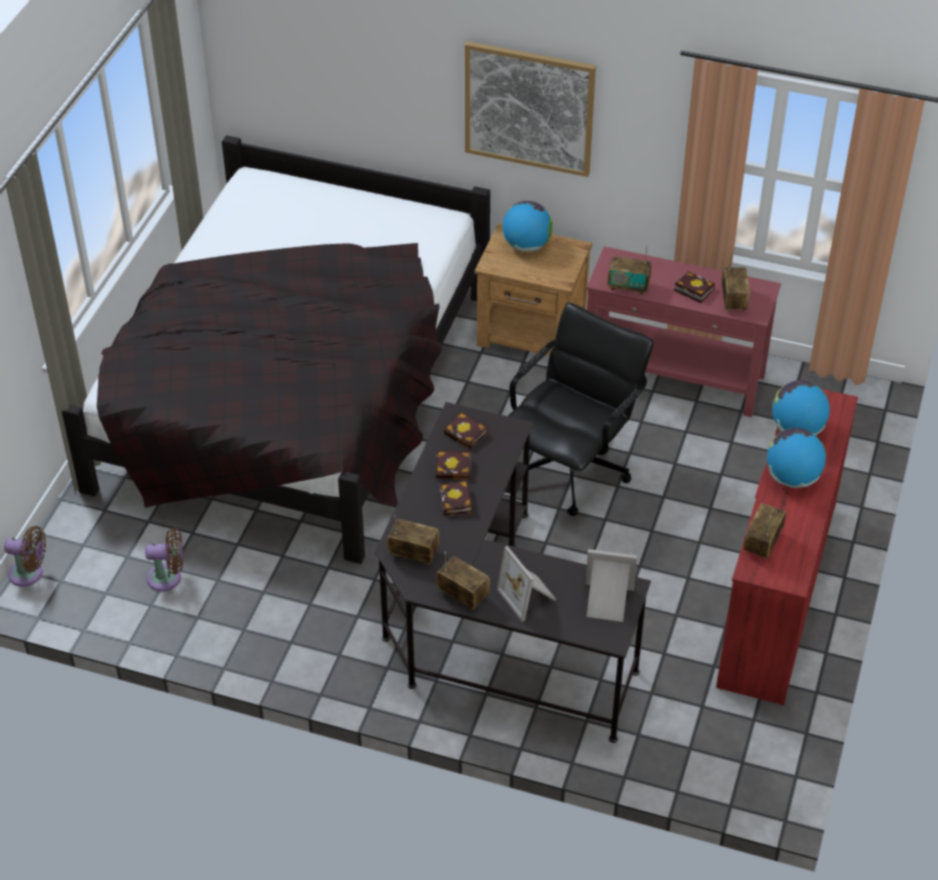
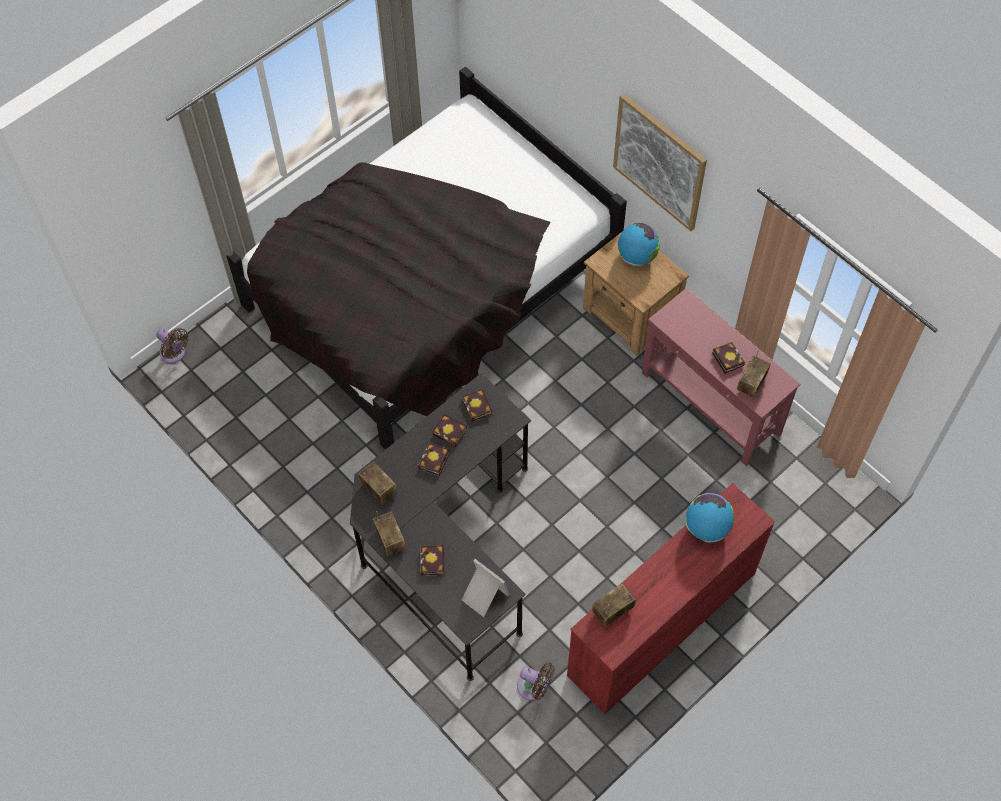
camera: 30 degrees right, 15 degrees up
(168, 577) = (258, 401): brown fan -> brown fan (534, 688)
(529, 596) = (433, 563): picture frame -> book
(570, 469) = (582, 446): black office chair -> none
(628, 286) = (679, 333): radio -> none
(792, 477) = (674, 567): globe -> none

